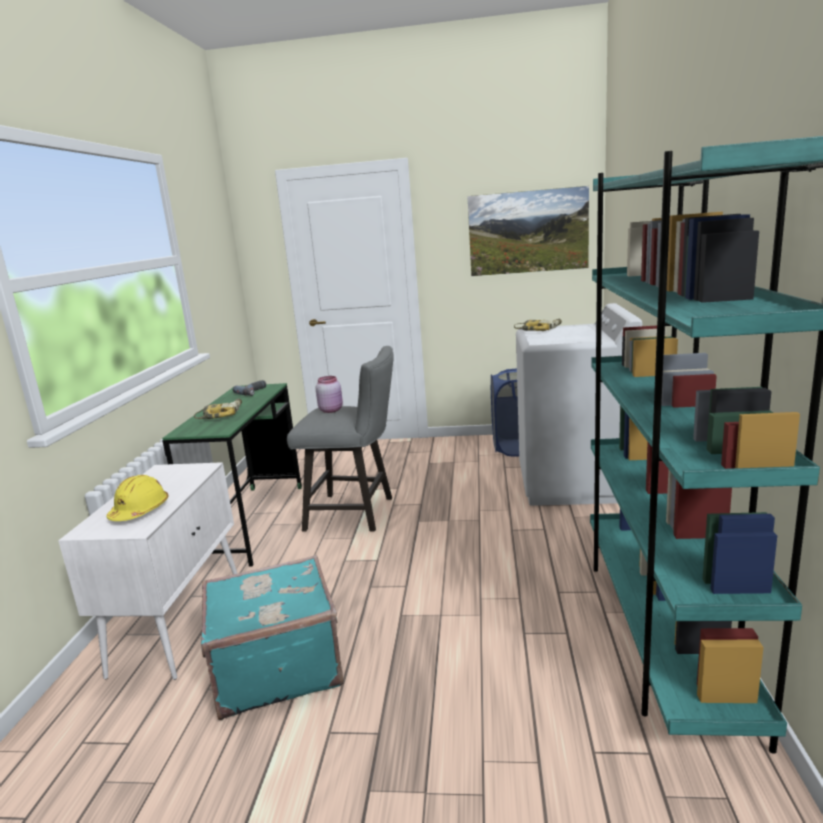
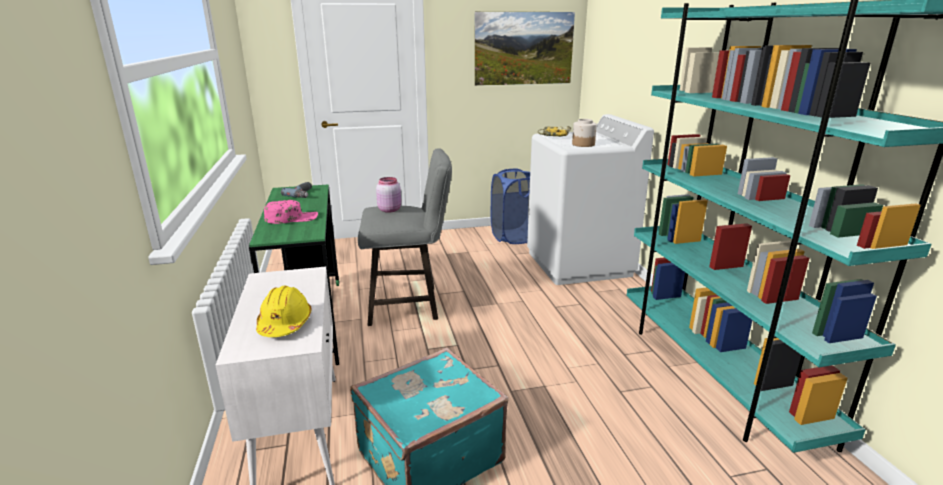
camera: 20 degrees left, 5 degrees up
(221, 415) = (291, 218): power drill -> pink cap
(557, 340) = (583, 144): none -> jar

